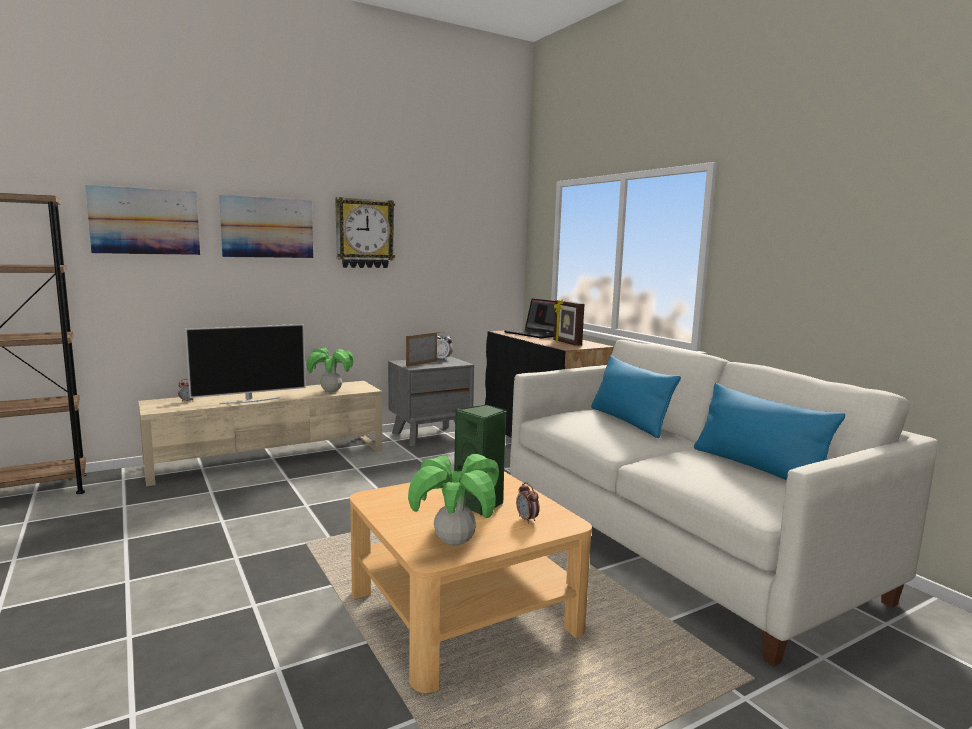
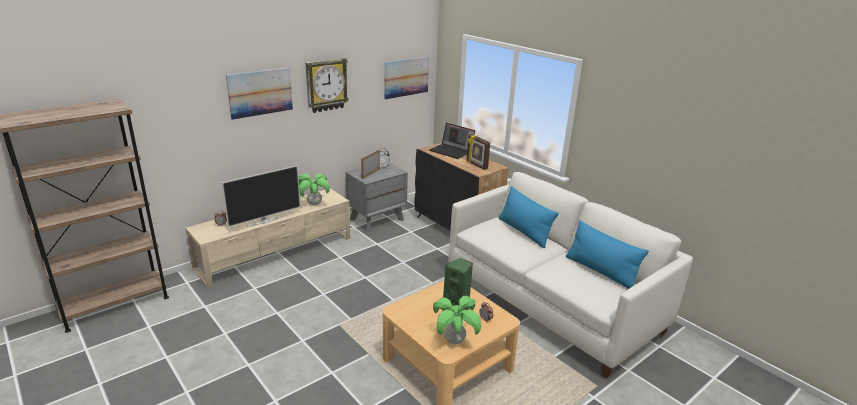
camera: 10 degrees left, 15 degrees up
(145, 221) = (177, 103): picture -> picture (406, 77)

